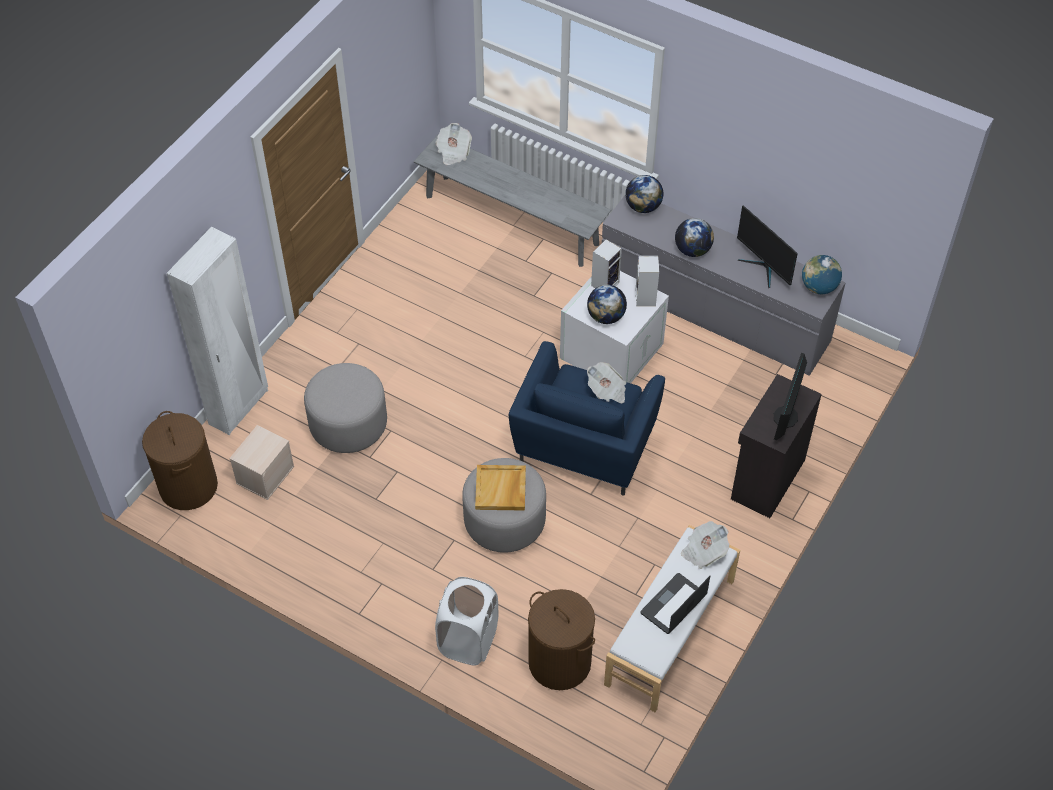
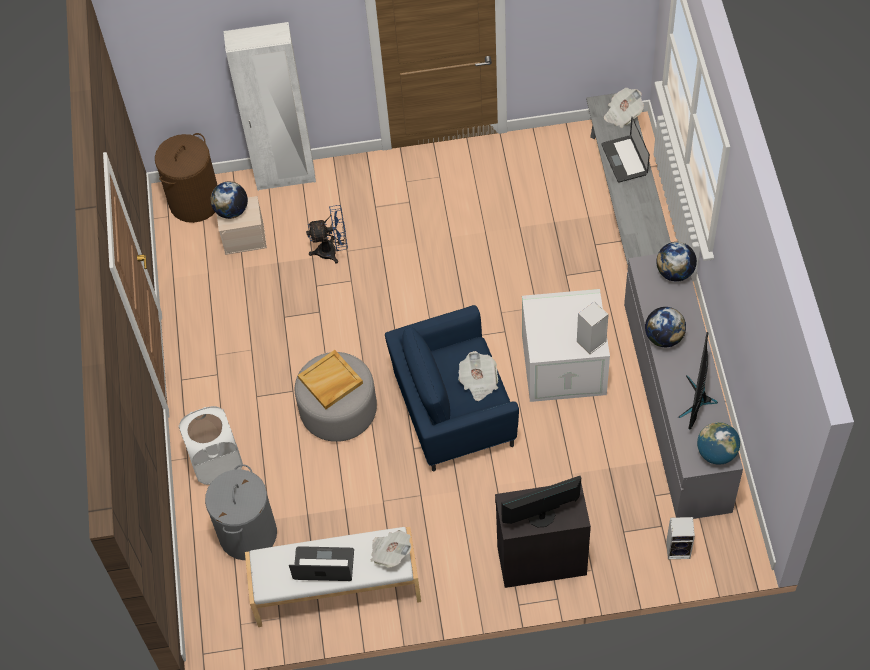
camera: 55 degrees right, 5 degrees up
(348, 424) = (332, 251): grey ottoman -> blue fan
(495, 178) = (624, 159): none -> laptop
(560, 662) = (248, 534): brown laundry basket -> grey laundry basket
(605, 283) = (578, 305): speaker -> speaker (679, 549)
(606, 316) = (545, 329): globe -> globe (231, 210)

